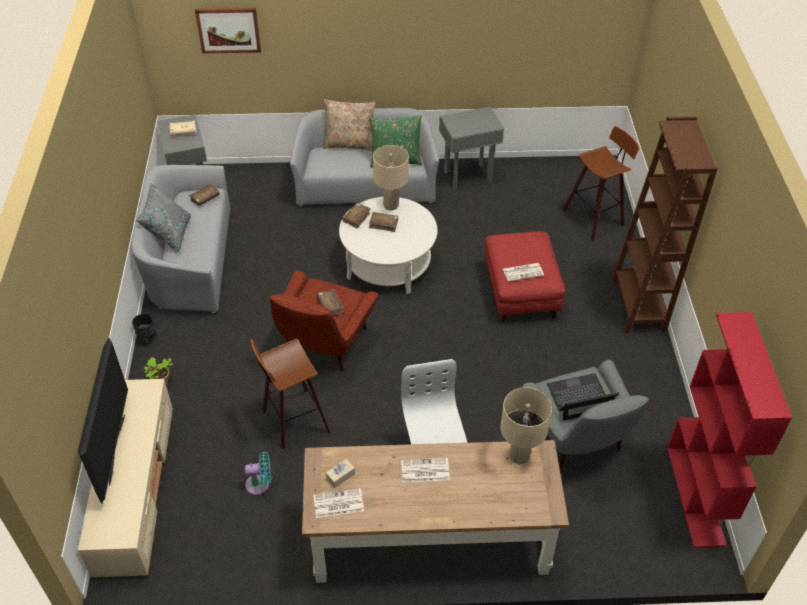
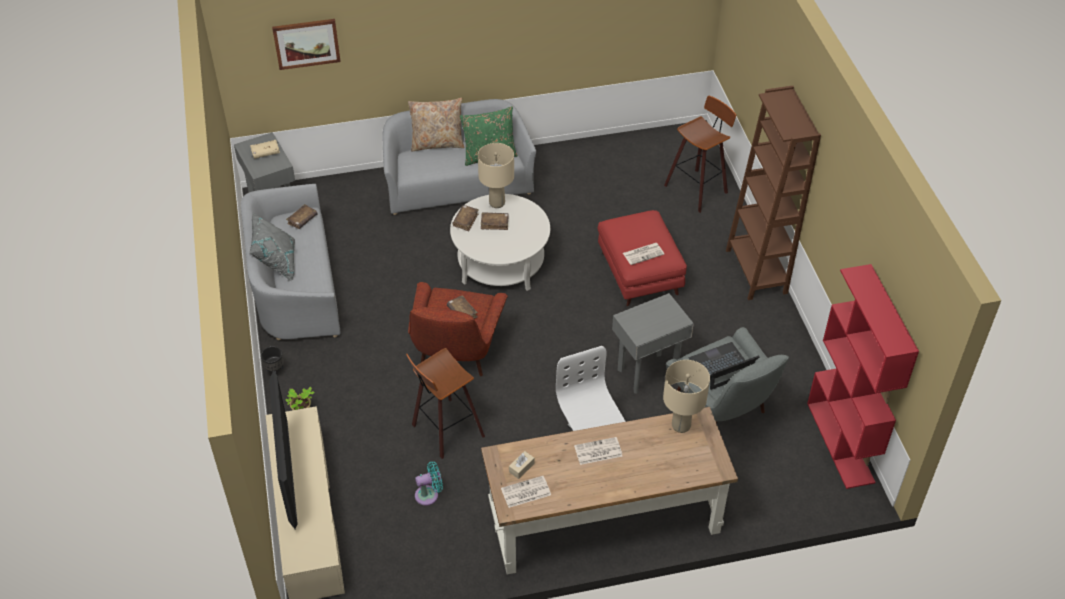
camera: 10 degrees left, 0 degrees up
(468, 176) = (560, 161): grey side table -> grey side table (648, 372)

